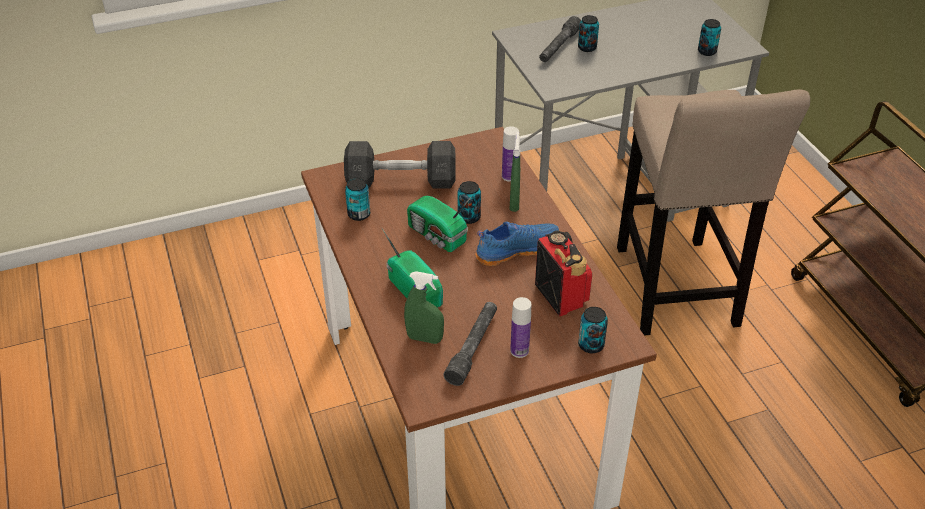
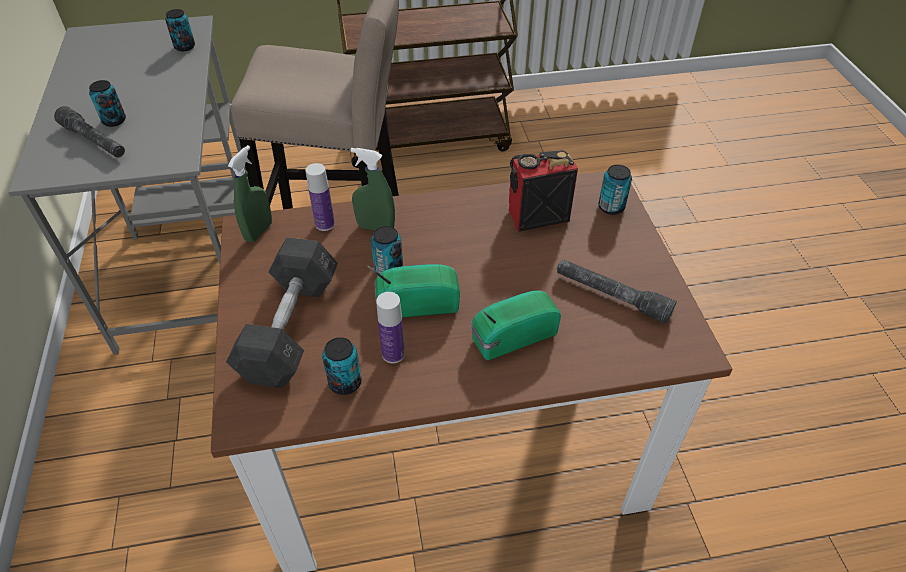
camera: 80 degrees left, 5 degrees up
(424, 338) = (595, 337): green spray bottle -> green spray bottle (259, 231)
(437, 236) = (415, 304): radio -> radio turned 150 degrees counterclockwise
(516, 249) = (457, 238): blue shoe -> none
(519, 351) = (617, 259): bottle -> bottle (393, 354)

